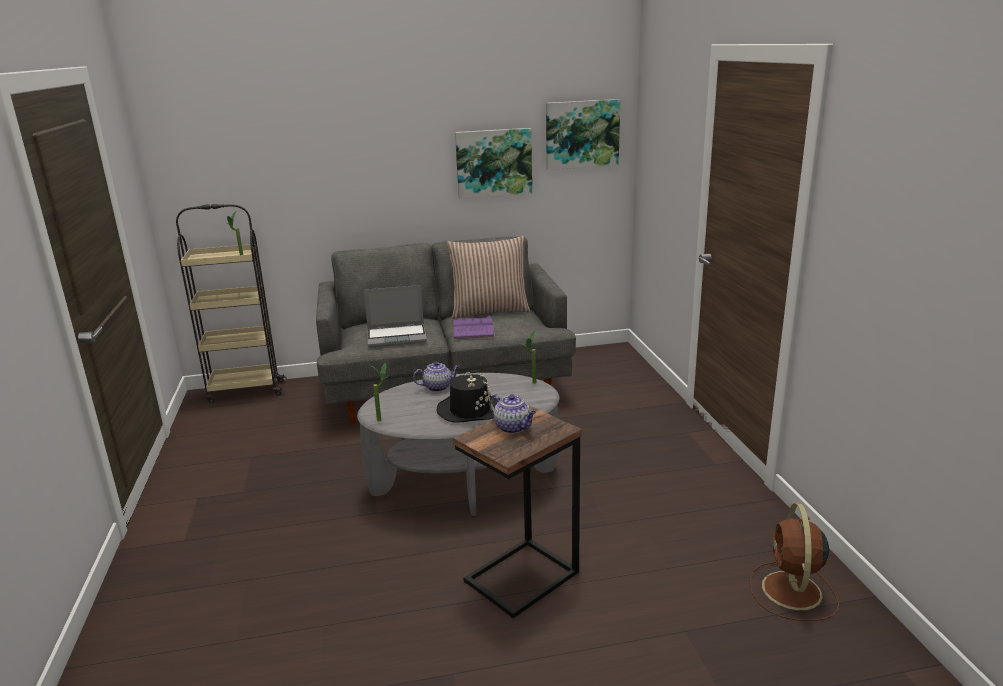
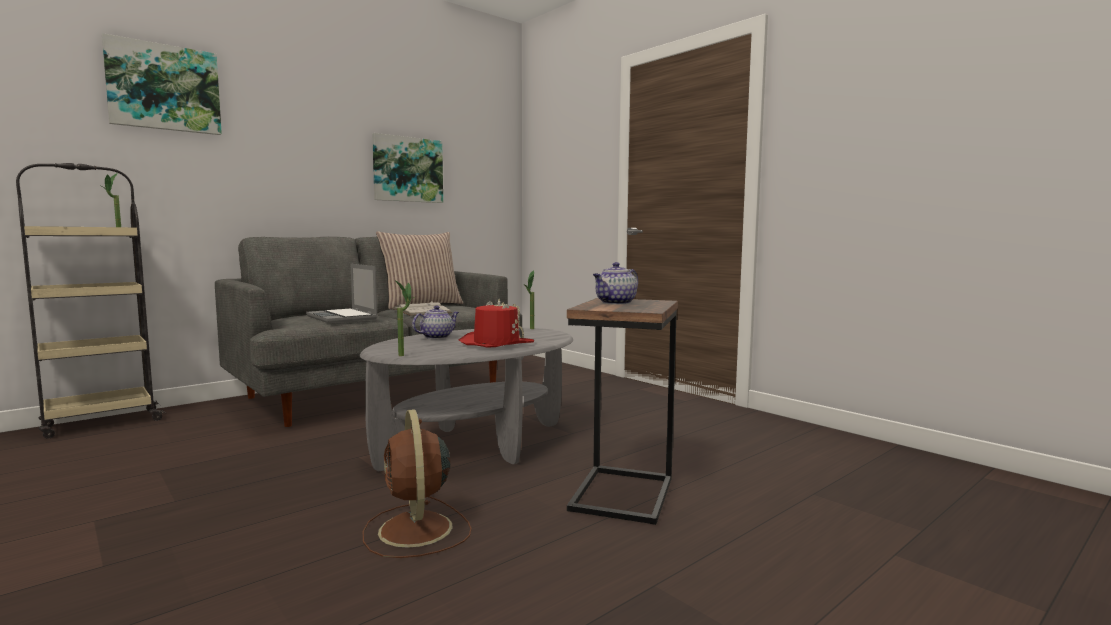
camera: 30 degrees left, 15 degrees down
(397, 337) = (343, 318): laptop -> laptop turned 90 degrees clockwise
(469, 410) = (496, 343): black hat -> red hat
(473, 328) = (421, 311): purple book -> white book
(513, 427) = (615, 303): teapot -> teapot turned 120 degrees clockwise
(582, 134) = (481, 155): picture -> picture (164, 88)
(792, 592) = (847, 454): brown fan -> brown fan (416, 531)

